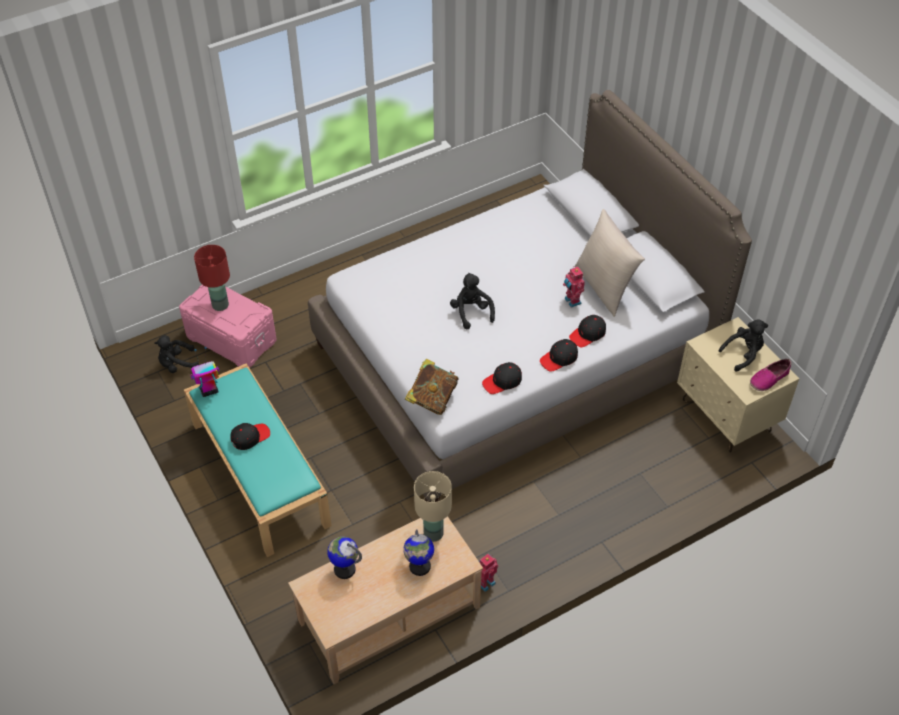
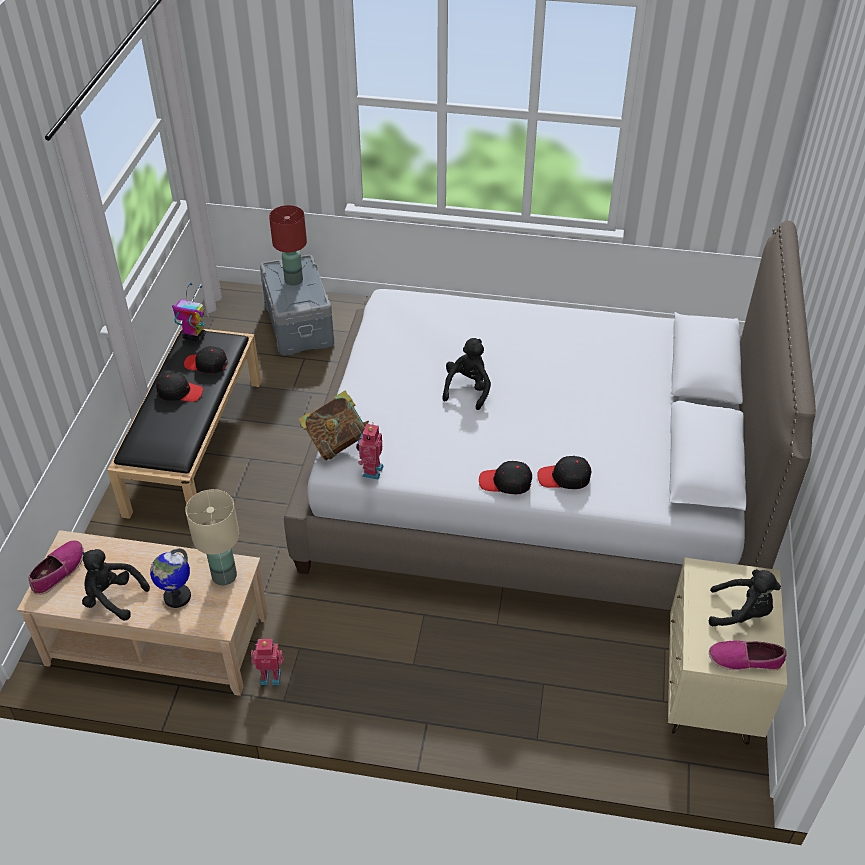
camera: 40 degrees right, 5 degrees down
(177, 364) = (234, 320): black plush toy -> black plush toy (113, 598)
(232, 338) = (300, 324): pink storage box -> grey storage box
(258, 473) = (195, 444): turquoise bench -> black bench
(323, 607) = (59, 571): none -> shoe
(344, 569) = (114, 552): globe -> none
(502, 382) = (422, 469): black cap -> black cap (206, 364)
(571, 301) = (584, 437): toy robot -> toy robot (371, 471)
(604, 287) = (636, 444): beige pillow -> none

